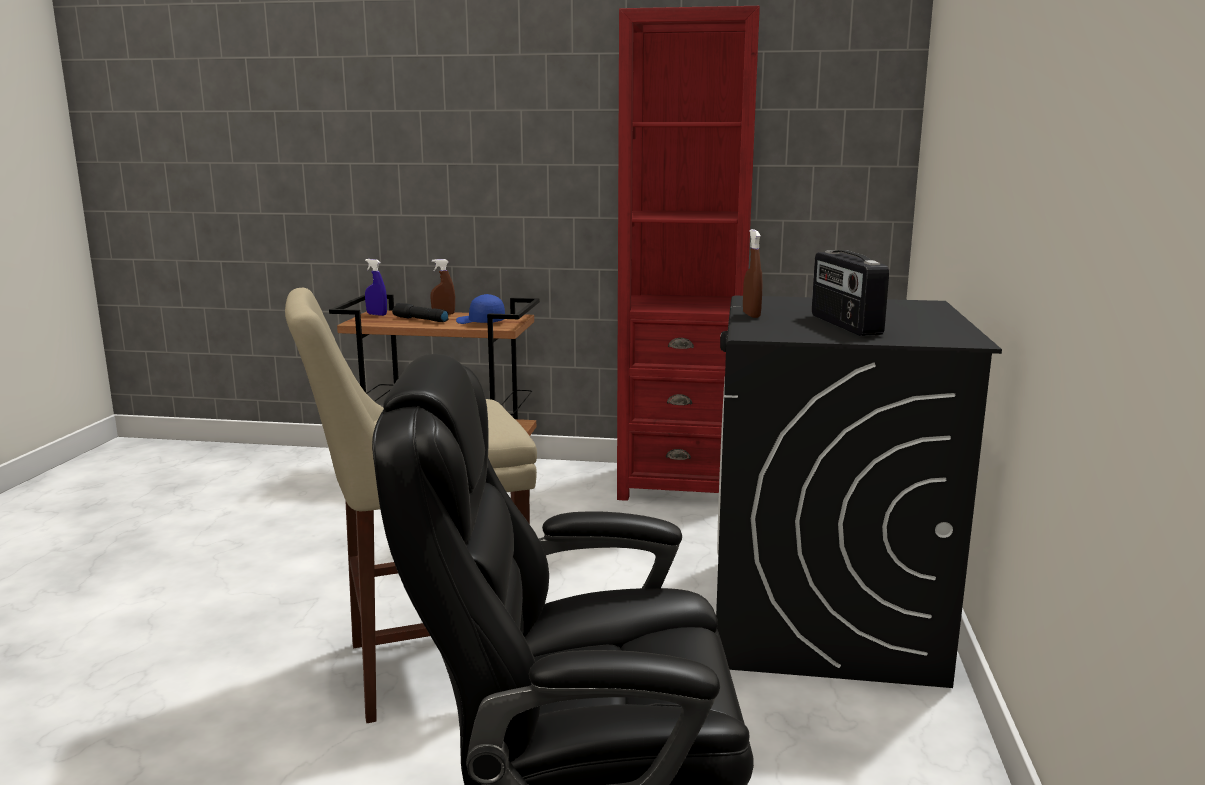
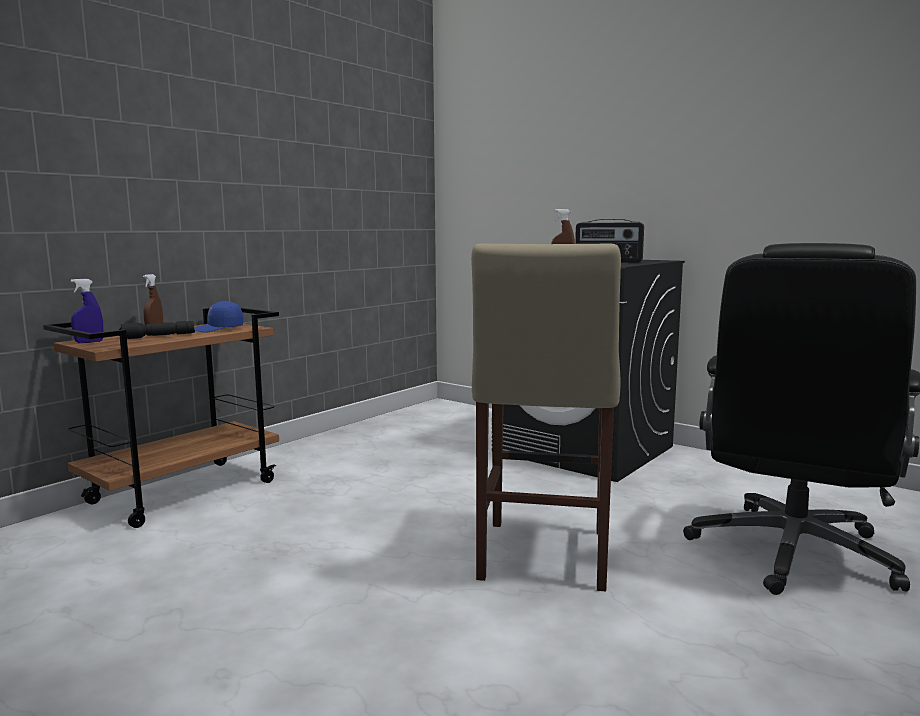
camera: 60 degrees left, 5 degrees down
(680, 484) = (364, 435): red bookcase -> none

